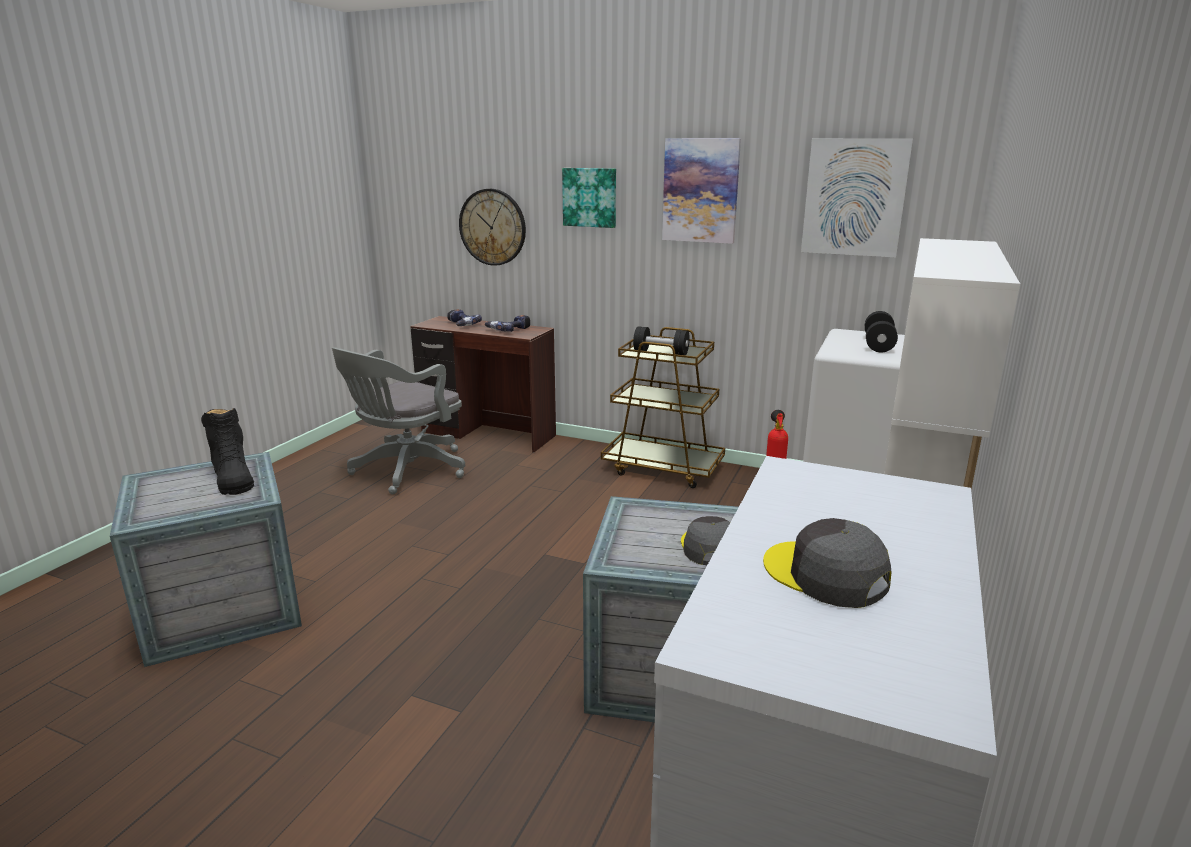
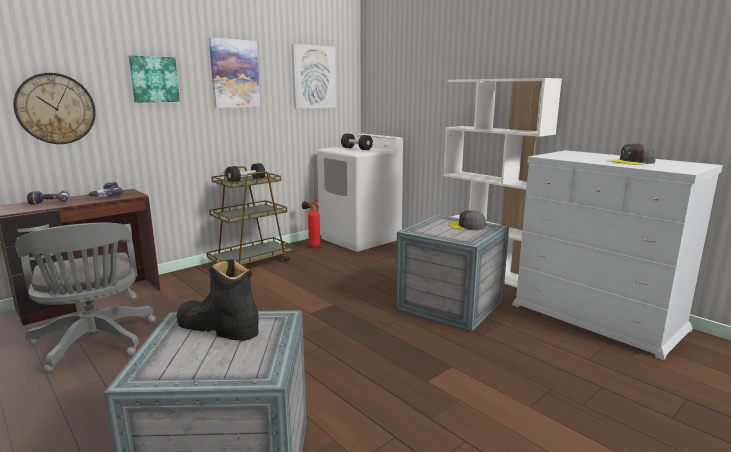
camera: 65 degrees left, 5 degrees down
(233, 478) = (217, 328): black boot -> black boot turned 150 degrees counterclockwise

